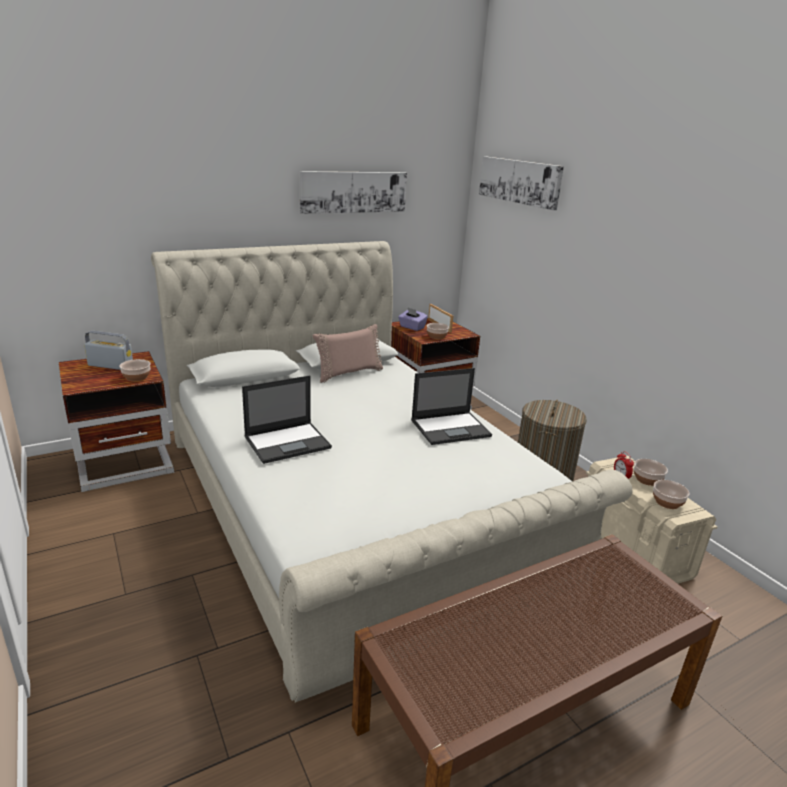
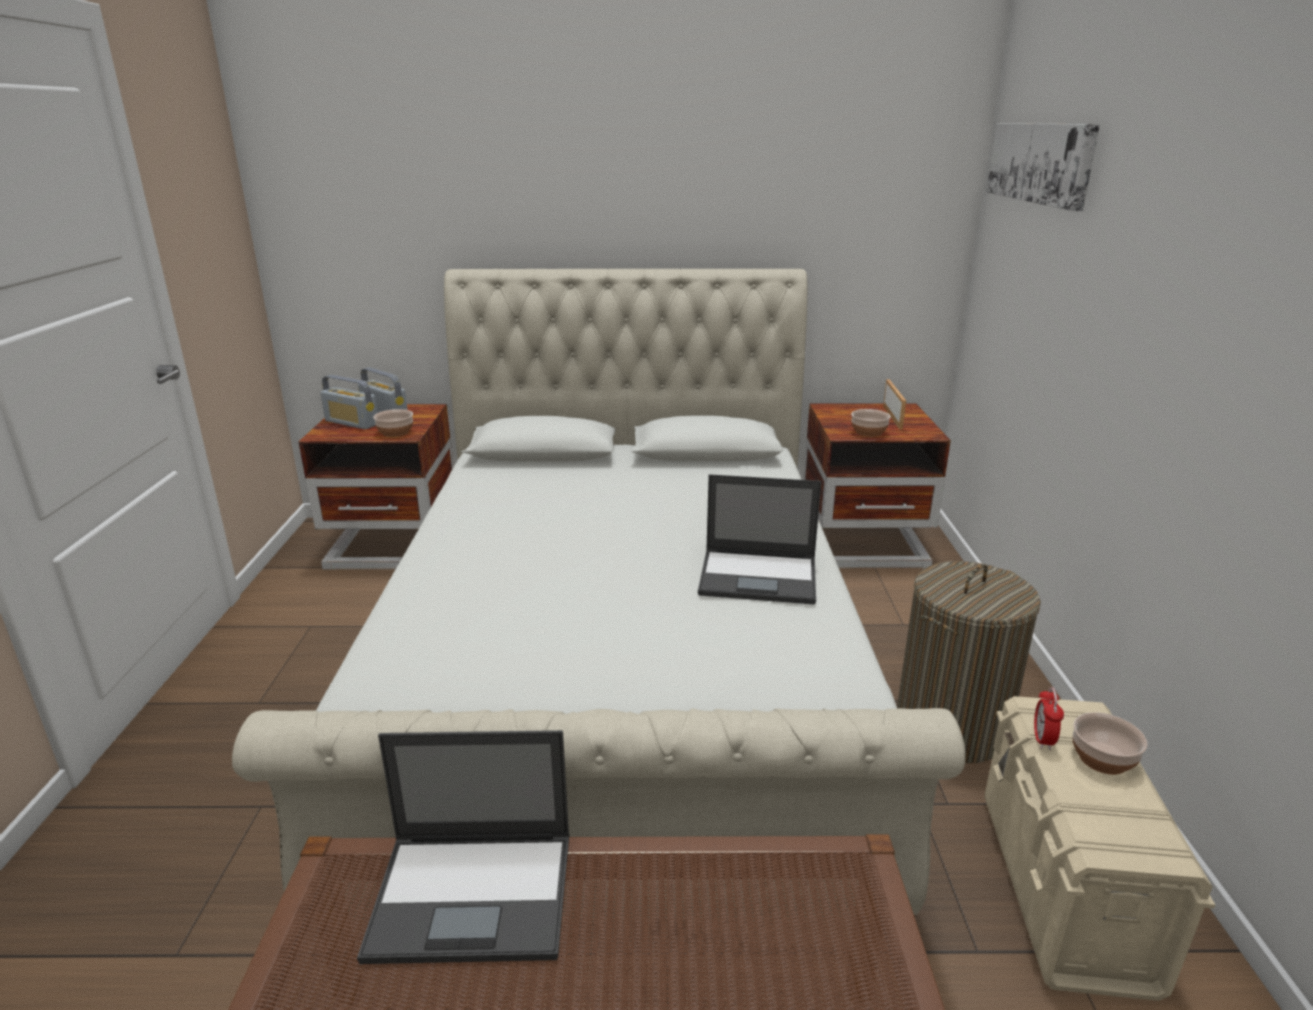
camera: 30 degrees right, 0 degrees up
(90, 375) = (352, 423): none -> radio
(288, 442) = (498, 548): laptop -> laptop (475, 895)
(349, 373) = (689, 469): beige pillow -> none
(353, 192) = (756, 189): picture -> none
(412, 327) = (841, 414): purple tissue box -> none
(667, 502) = (1109, 816): bowl -> none

